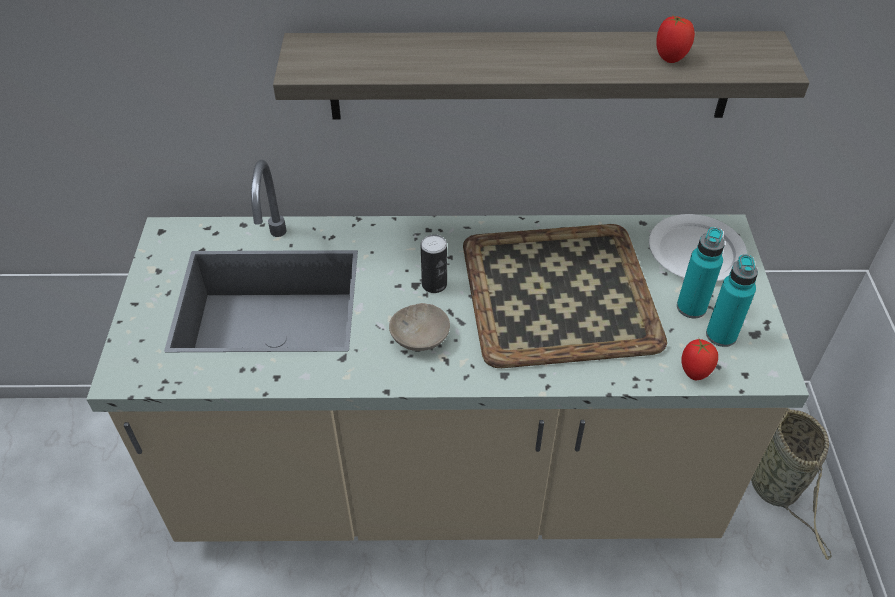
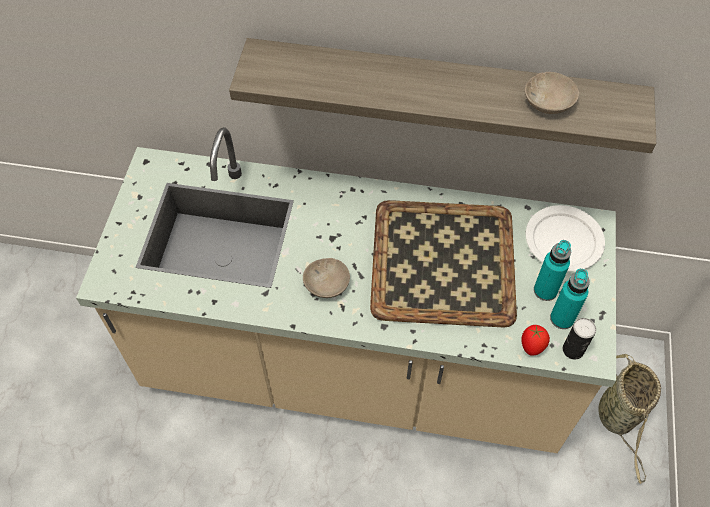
camera: 10 degrees right, 10 degrees up
(434, 284) = (347, 239): can -> can (573, 350)
(670, 58) = (549, 104): tomato -> beige bowl

